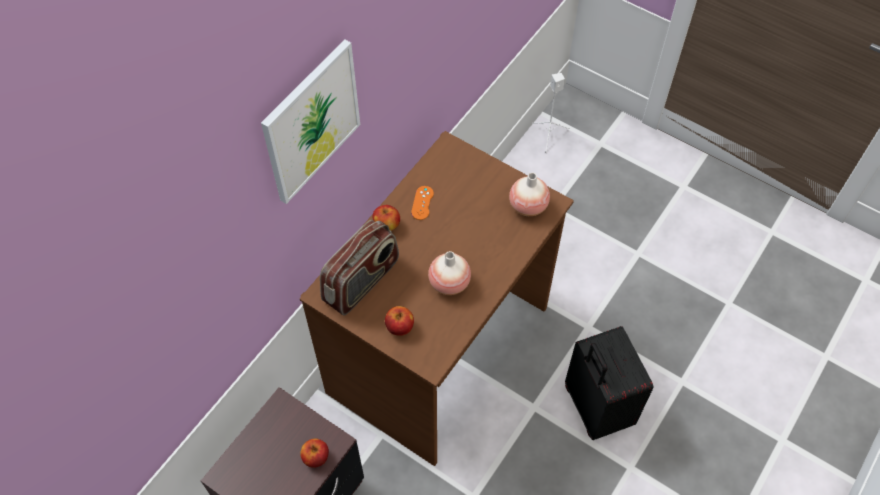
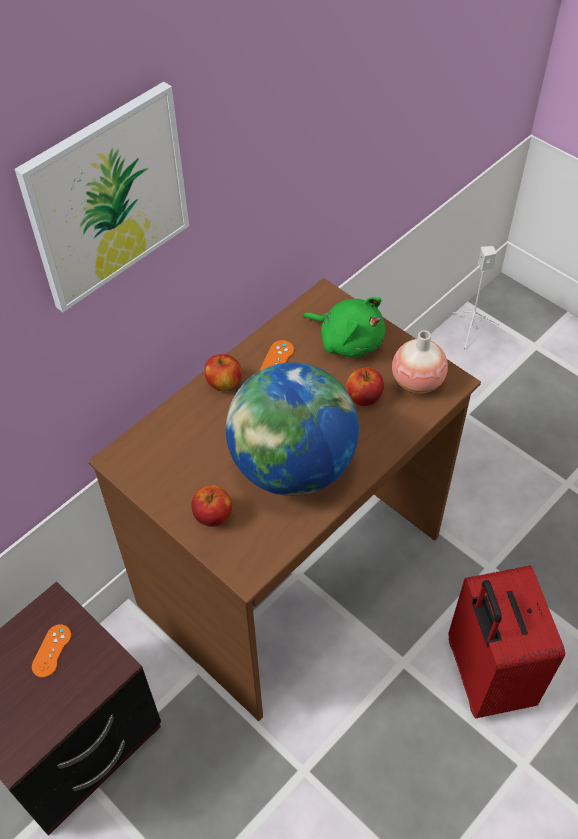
camera: 10 degrees right, 5 degrees down
(287, 438) = (51, 651): none -> orange game controller
(316, 457) = (82, 683): apple -> apple (363, 398)
(362, 282) = (175, 450): radio -> none
(449, 283) = (292, 466): vase -> globe
(472, 180) = (348, 340): none -> green plush toy
(595, 408) = (485, 675): black suitcase -> red suitcase

